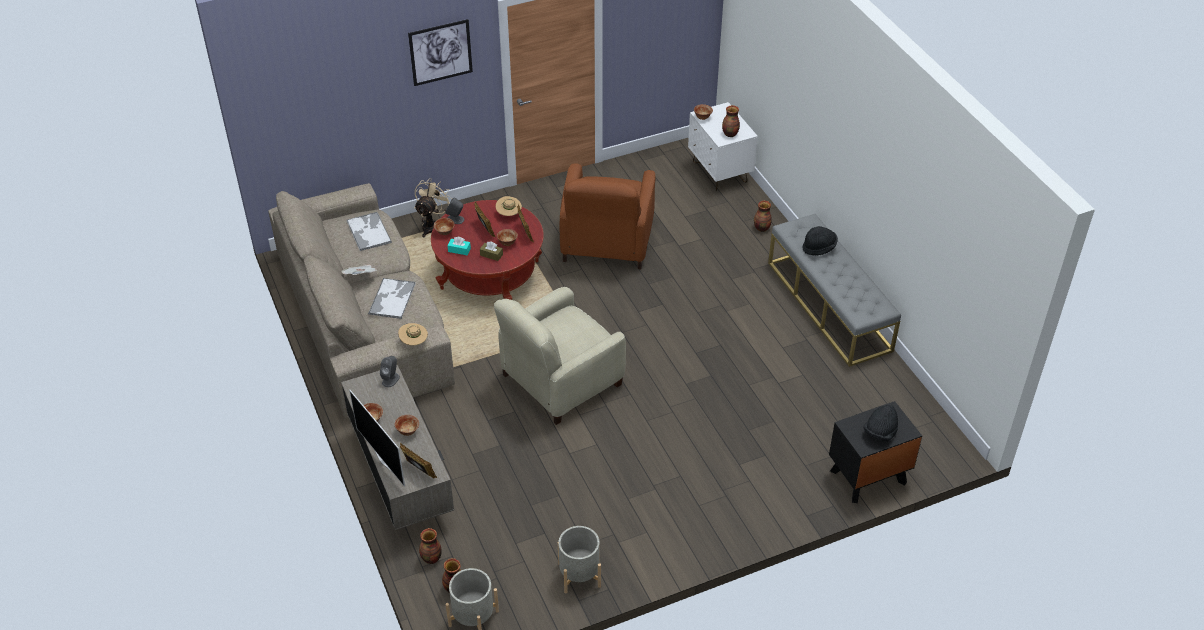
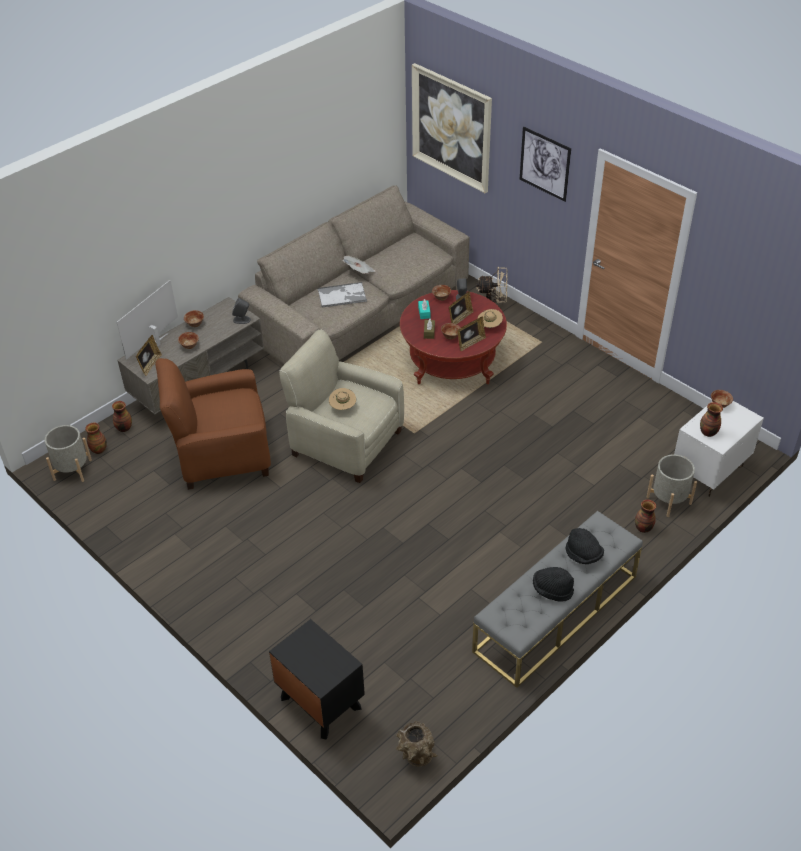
camera: 70 degrees right, 0 degrees up
(313, 92) = (451, 127): none -> picture
(368, 231) = (414, 258): tray -> none
(414, 342) = (289, 318): beige hat -> beige hat (343, 407)
(579, 575) = (131, 519): grey planter -> grey planter (668, 500)
(606, 241) = (543, 419): brown armchair -> brown armchair (222, 453)
(880, 432) = (310, 660): black hat -> black hat (552, 590)
(940, 430) = (415, 757): none -> brown vase

